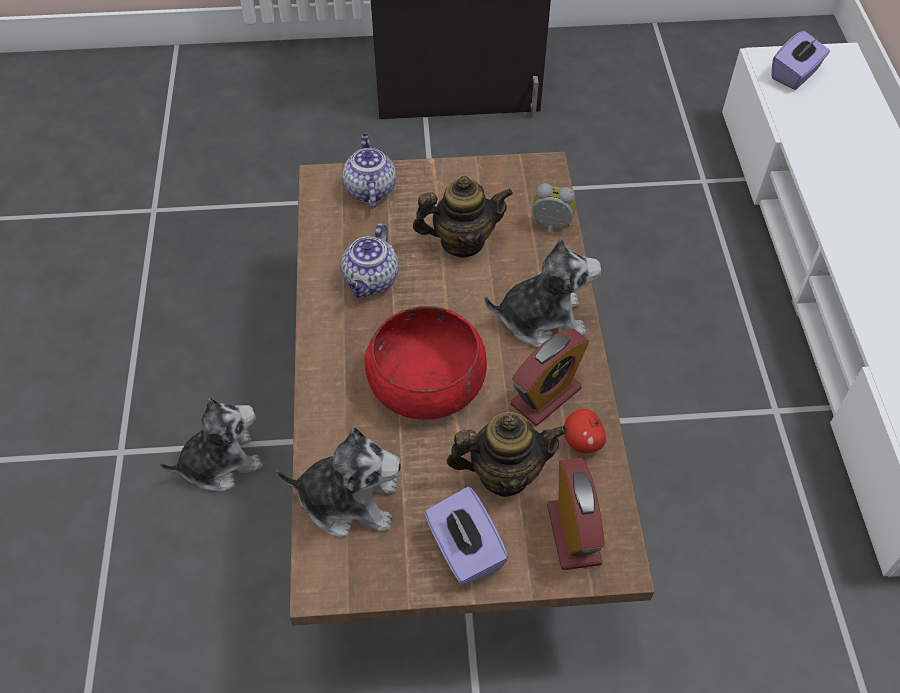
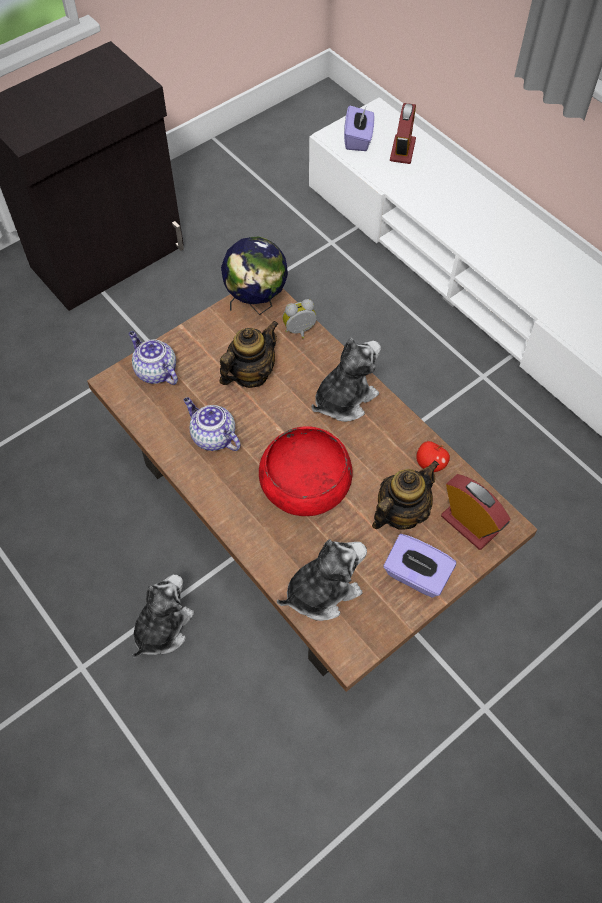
camera: 35 degrees left, 5 degrees up
(371, 281) = (212, 437): teapot -> teapot turned 150 degrees clockwise
(527, 177) = (256, 304): none -> globe
(545, 396) = (386, 448): alarm clock -> alarm clock (402, 150)

